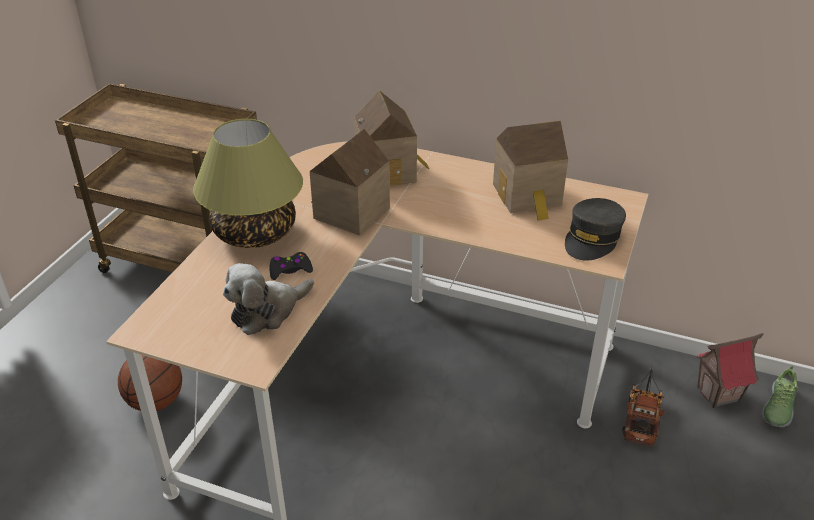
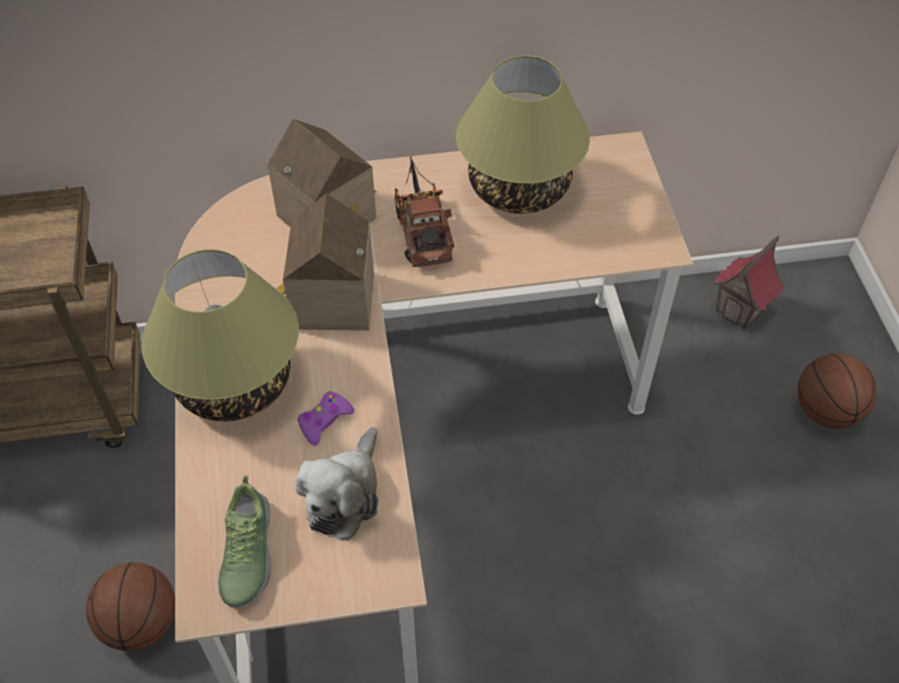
camera: 30 degrees left, 15 degrees up
(290, 270) = (324, 421): black game controller -> purple game controller
(528, 197) = (520, 188): toy house -> table lamp
(592, 239) = (627, 221): grey cap -> none
(642, 417) = (686, 373): toy truck -> toy truck (422, 228)
(749, 492) = (825, 410): none -> basketball
(777, 407) = (799, 301): shoe -> shoe (246, 554)

